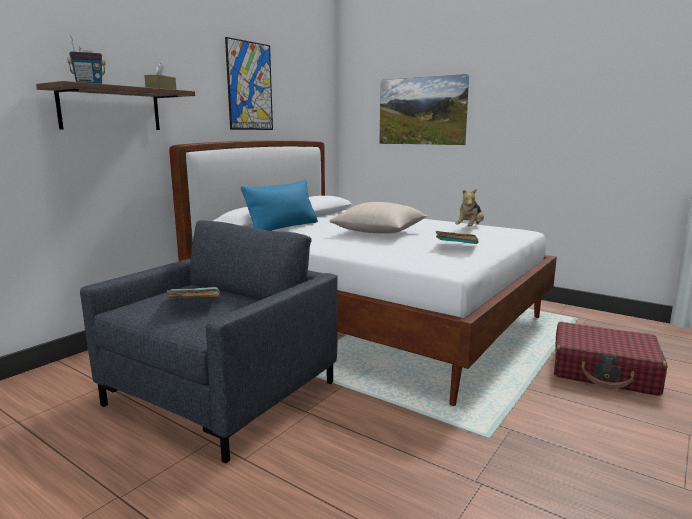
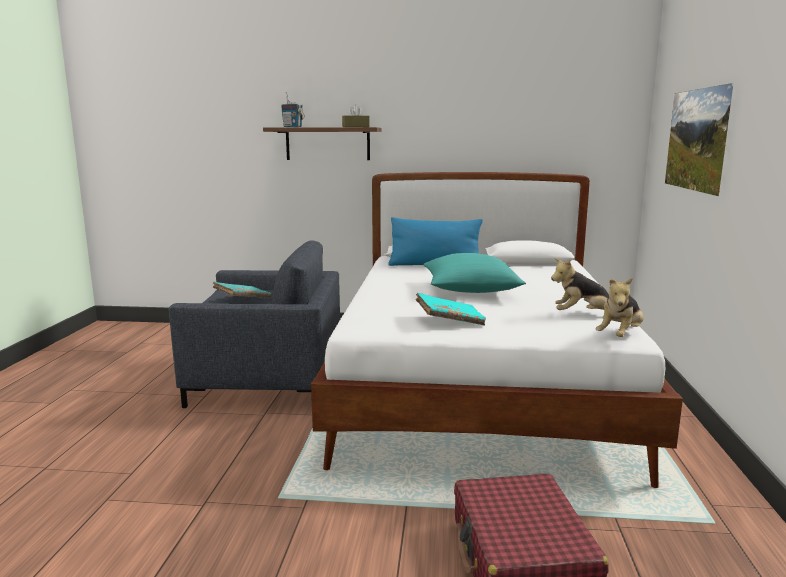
camera: 60 degrees right, 0 degrees up
(250, 86) = (484, 114): picture -> none
(379, 232) = (470, 289): beige pillow -> turquoise pillow
(517, 231) = (620, 335): none -> plush toy

